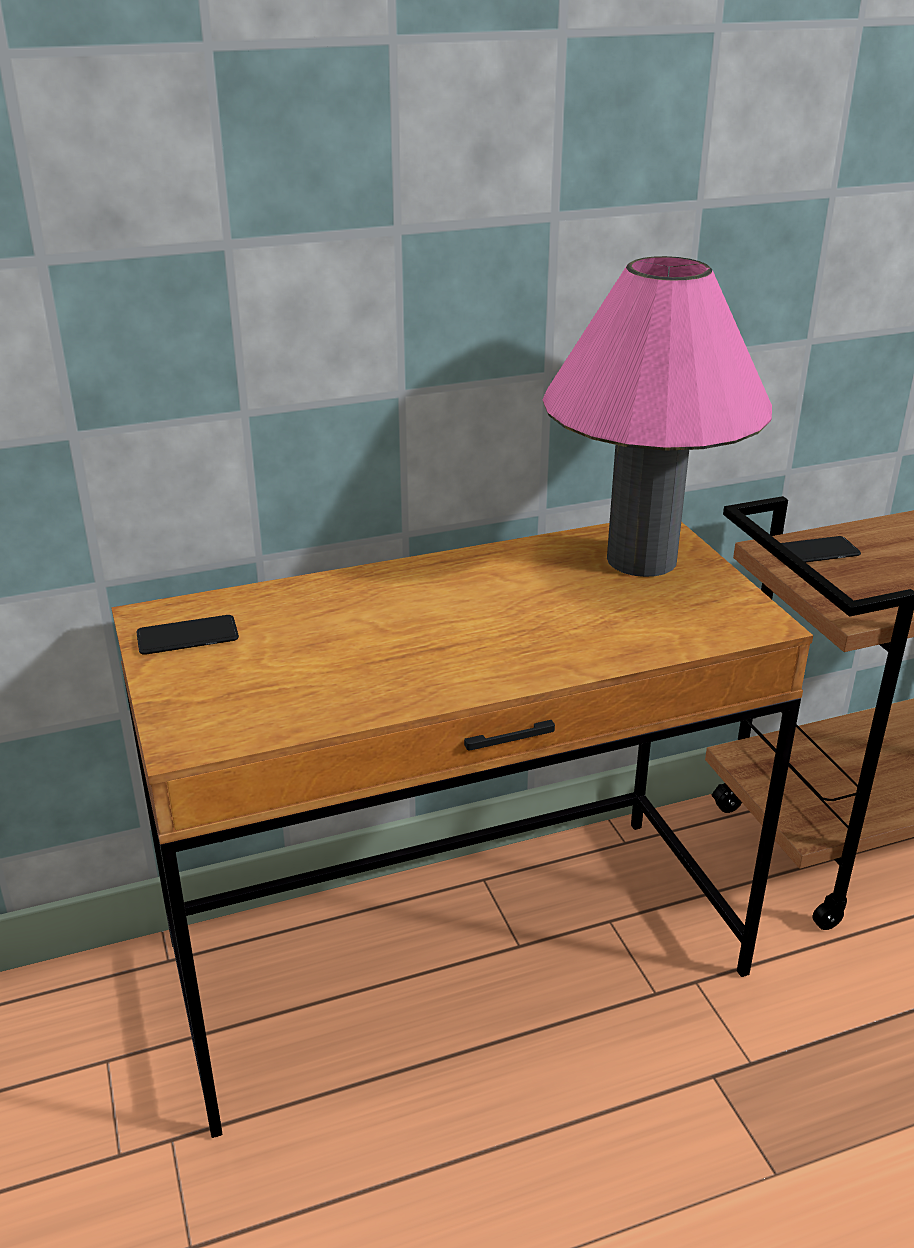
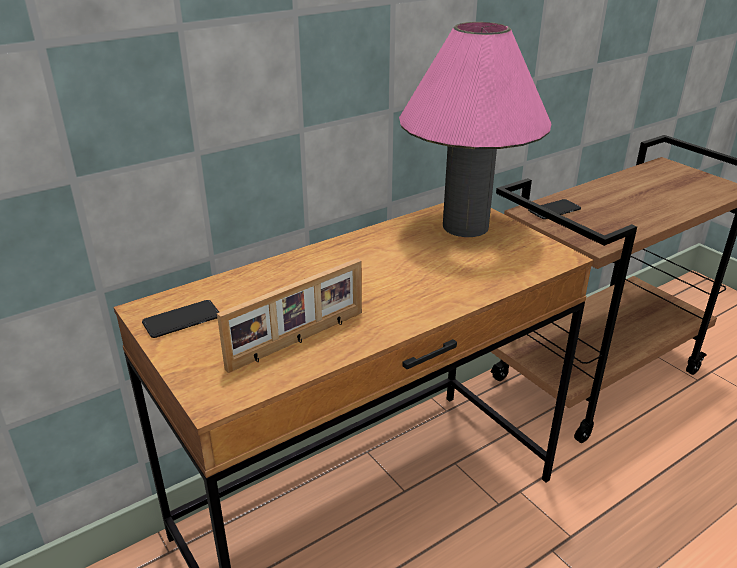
camera: 15 degrees left, 0 degrees up
(323, 687) = (298, 341): none -> picture frame

